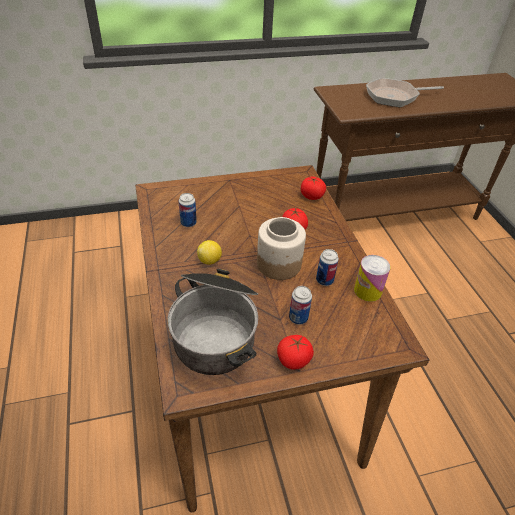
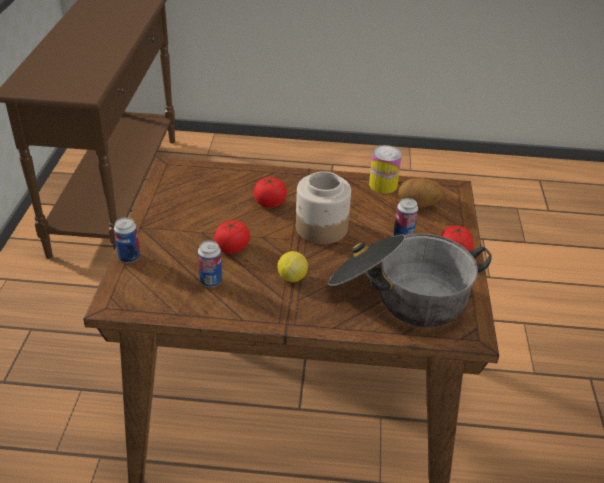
camera: 70 degrees left, 5 degrees down
(311, 196) = (219, 174): tomato -> tomato (232, 248)
(324, 280) = (358, 206): can -> can (129, 257)
(353, 321) = (418, 205): none -> potato
(395, 96) = (79, 53): frying pan -> none

